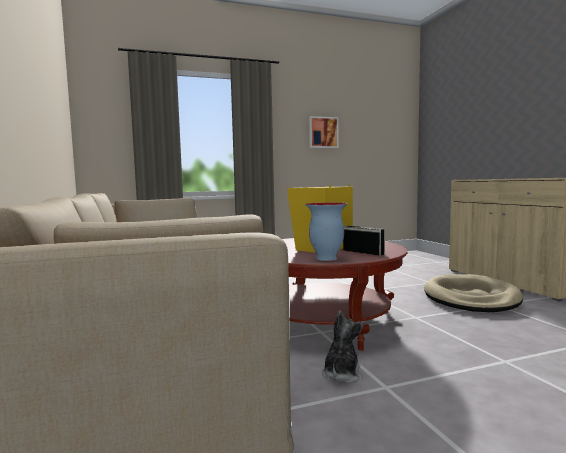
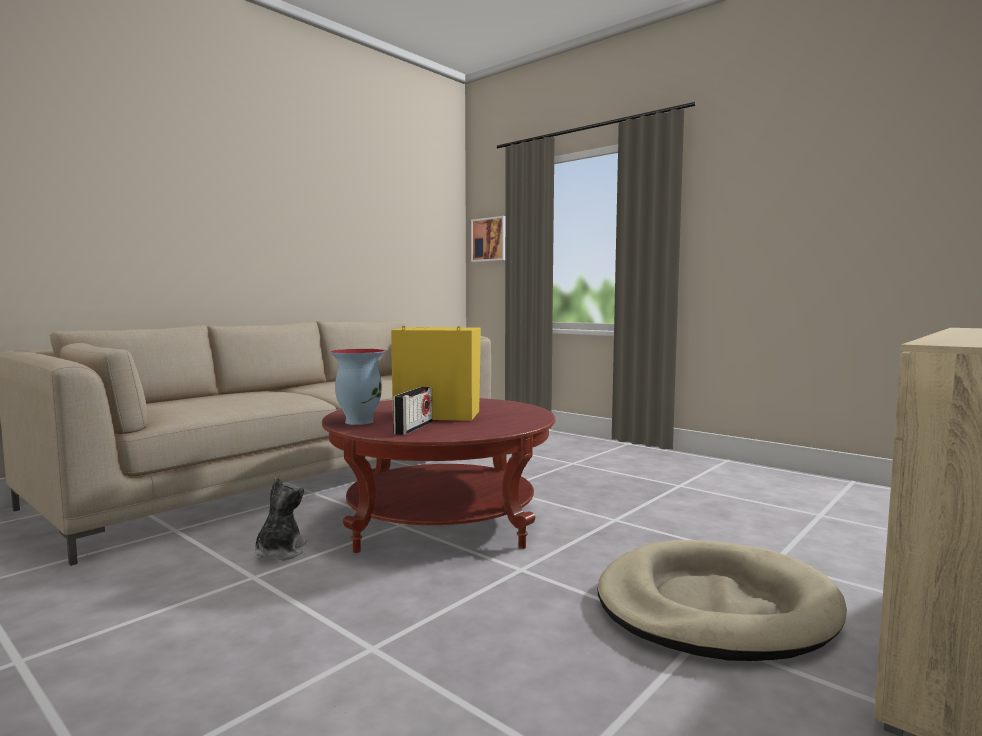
camera: 60 degrees right, 0 degrees up
(323, 132) = (793, 216): picture -> picture (490, 239)
(341, 374) = (279, 552): plush toy -> plush toy turned 75 degrees counterclockwise

